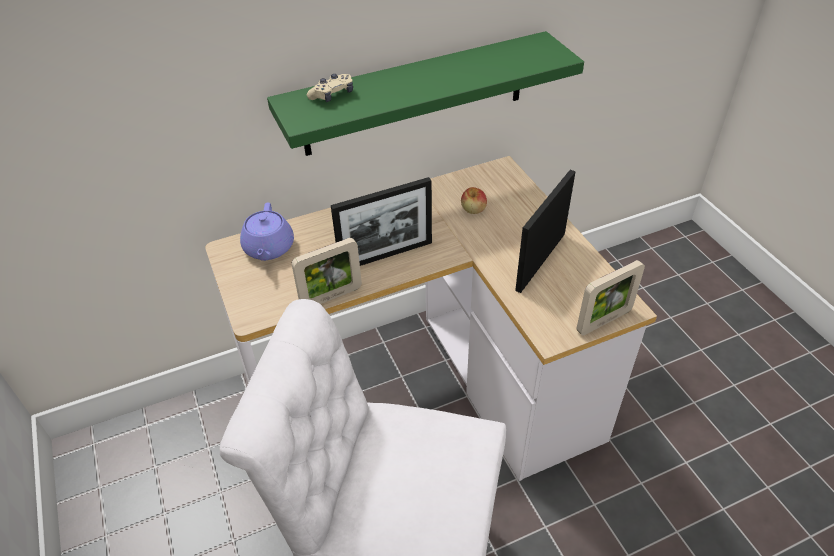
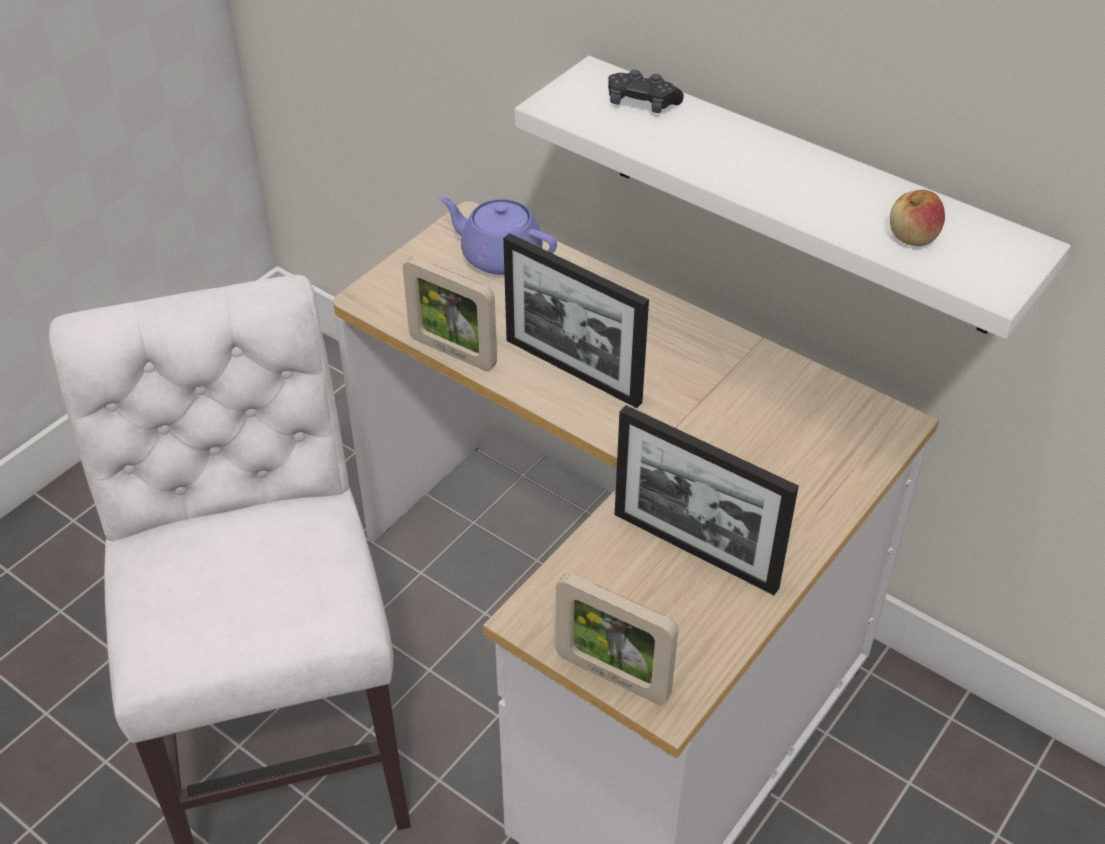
camera: 60 degrees right, 0 degrees up
(269, 248) = (499, 256): purple teapot -> purple teapot turned 60 degrees clockwise
(332, 95) = (642, 103): beige game controller -> black game controller
(415, 94) = (801, 196): green shelf -> white shelf
(473, 209) = (753, 426): apple -> apple (912, 237)
(540, 261) = (694, 550): picture frame -> picture frame turned 150 degrees counterclockwise

